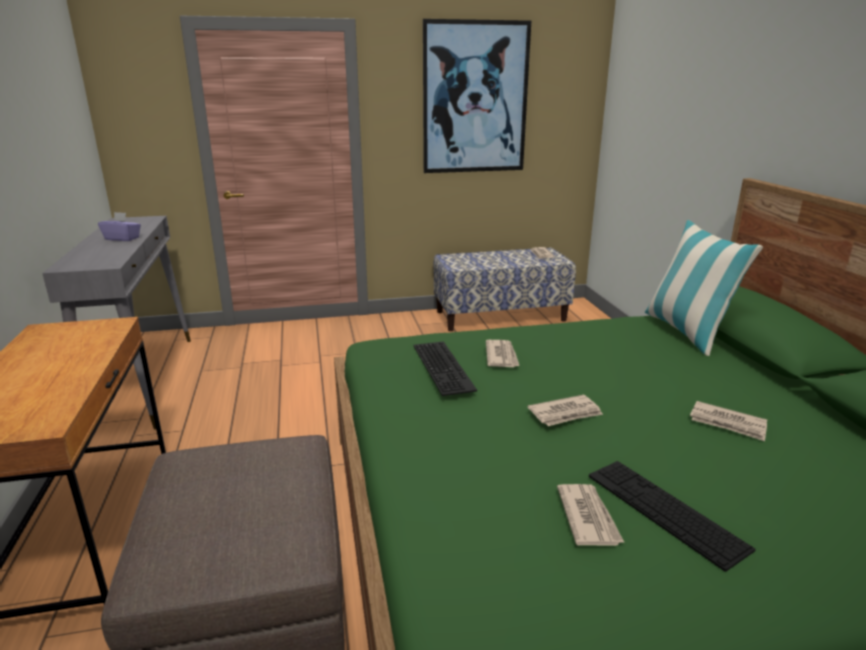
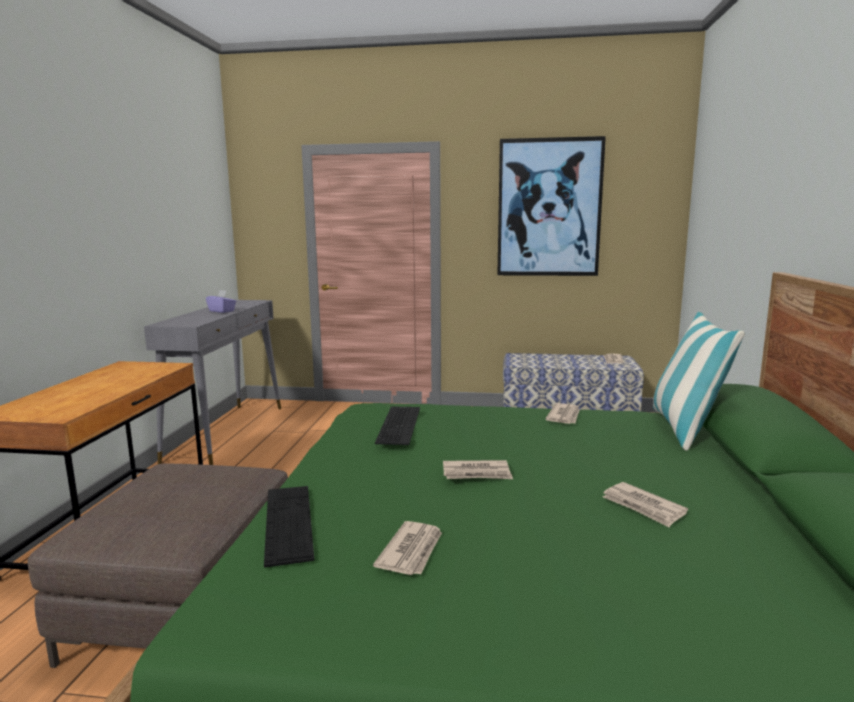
camera: 20 degrees right, 10 degrees down
(501, 356) = (461, 423): newspaper -> newspaper (564, 416)
(664, 510) = (491, 561): keyboard -> keyboard (288, 522)

